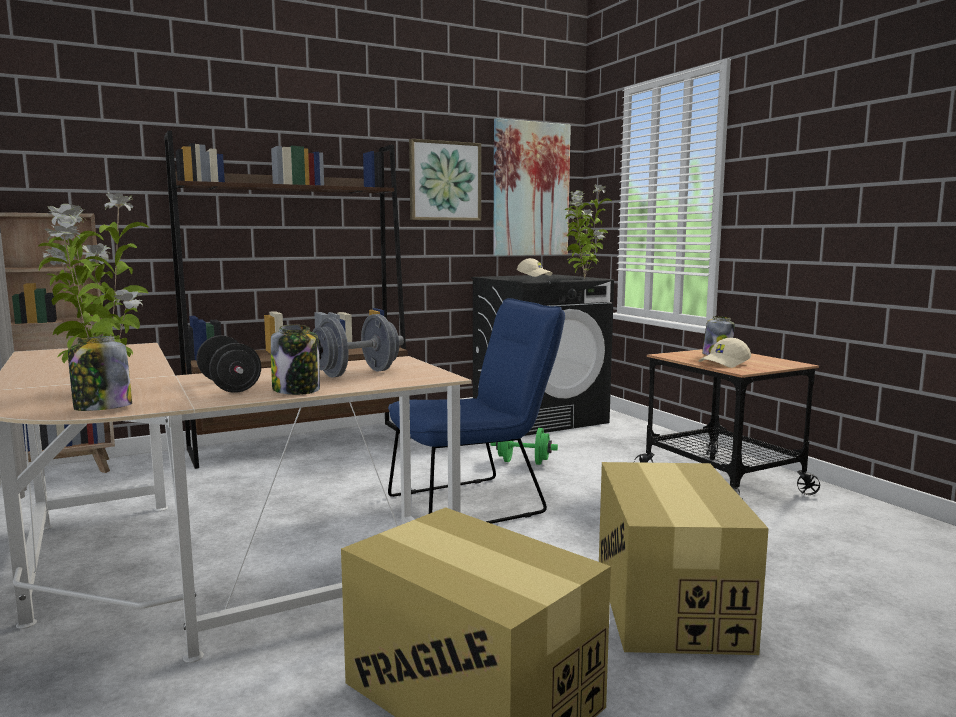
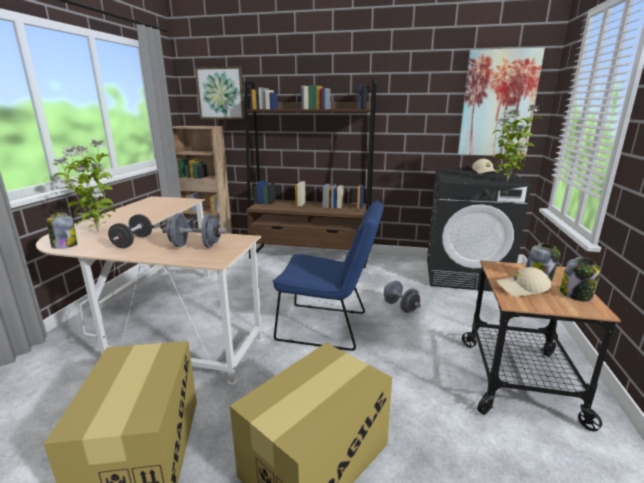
camera: 40 degrees right, 10 degrees up
(297, 390) = (141, 253): jar -> jar (576, 295)
(444, 181) = (423, 100): picture -> picture (221, 93)
(523, 462) = (400, 307): green dumbbell -> grey dumbbell

